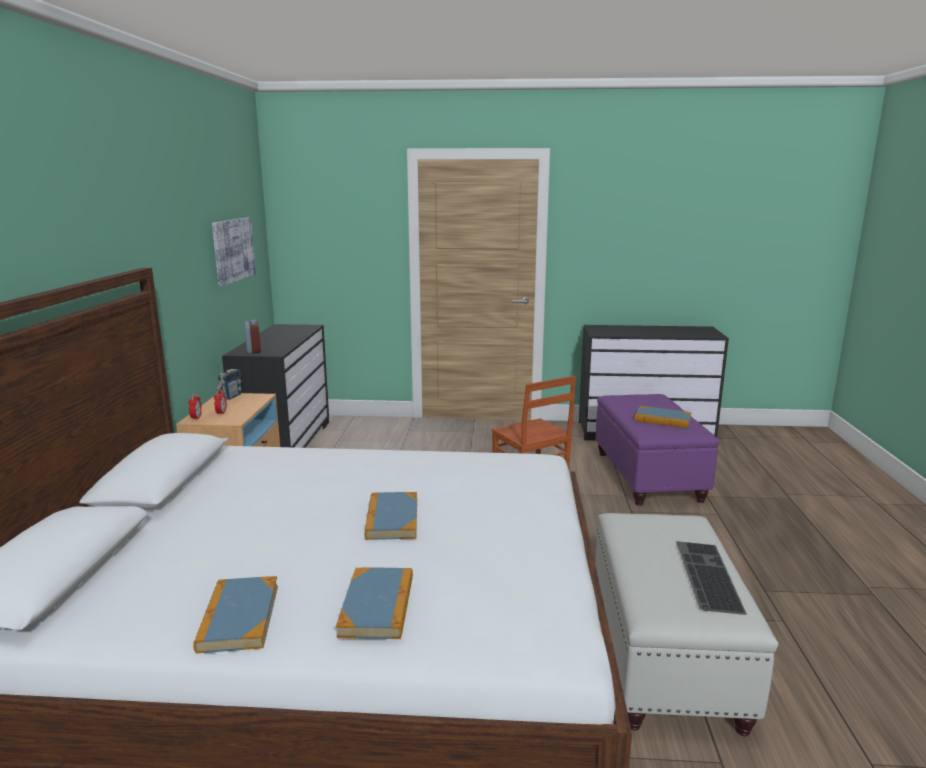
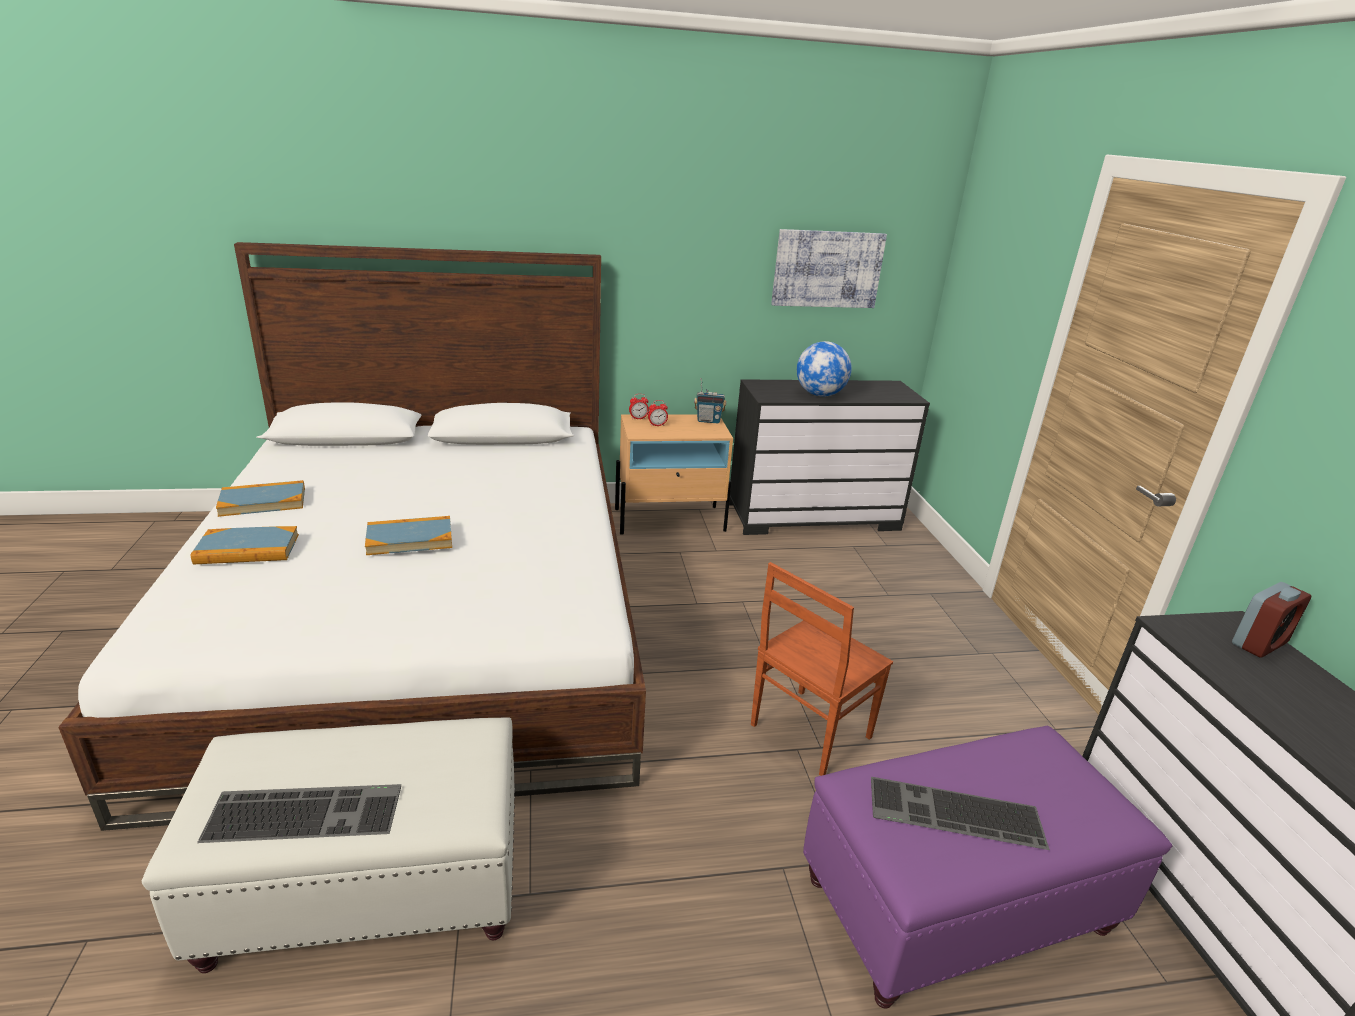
camera: 75 degrees right, 10 degrees up
(253, 350) = (771, 387): alarm clock -> alarm clock (1259, 643)
(283, 342) = (820, 395): none -> globe
(662, 419) = (954, 815): book -> keyboard

